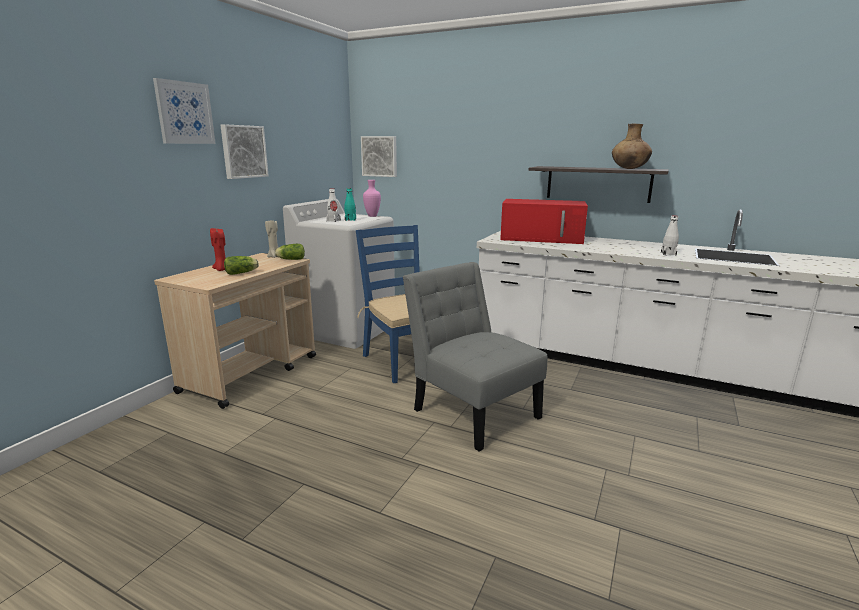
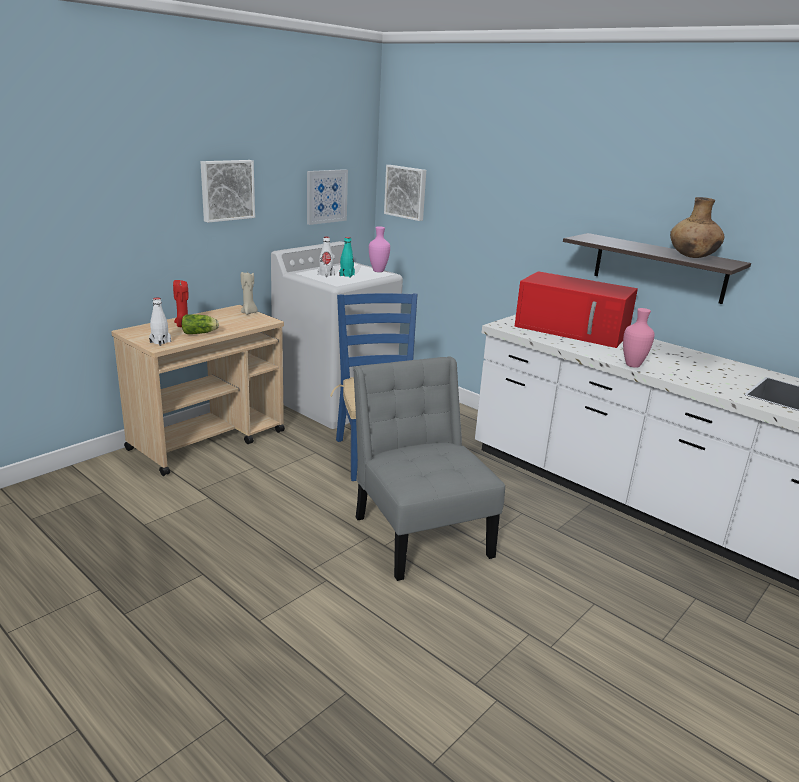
camera: 15 degrees right, 5 degrees up
(184, 113) = (159, 152): picture -> picture (326, 196)
(290, 259) = (262, 319): lettuce -> none
(608, 251) = (633, 365): none -> pink vase
(668, 253) = (714, 381): white bottle -> white bottle (160, 342)

